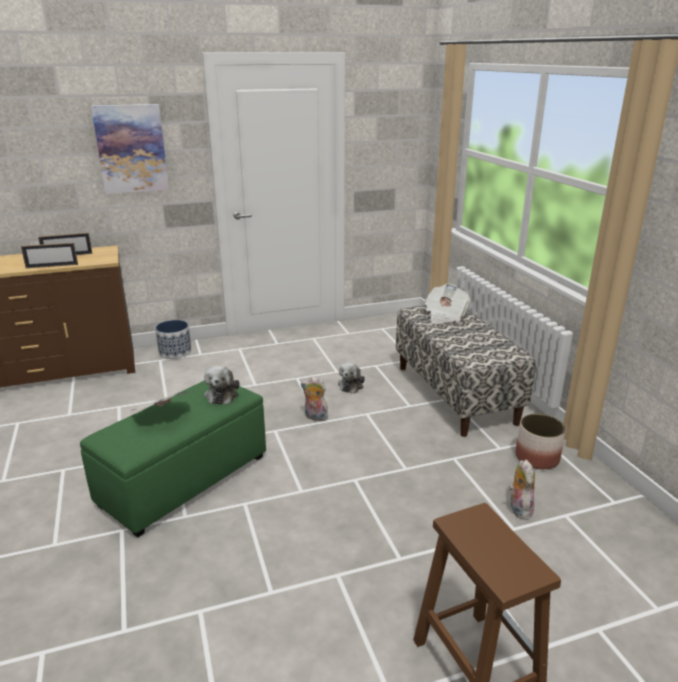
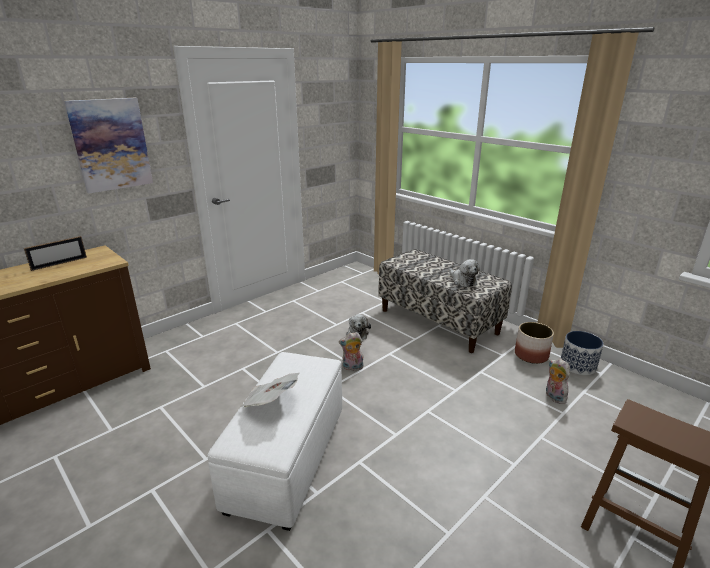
camera: 25 degrees left, 0 degrees up
(52, 266) = (54, 277): picture frame -> none
(175, 352) = (176, 340): planter -> planter (577, 365)
(185, 479) = (288, 457): green ottoman -> white ottoman
(222, 394) = (307, 368): plush toy -> plush toy (462, 281)
(445, 316) = (419, 261): newspaper -> none

